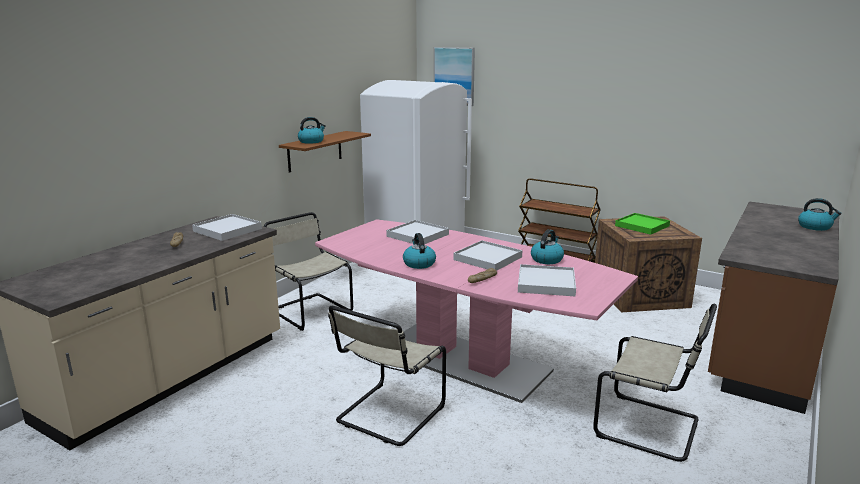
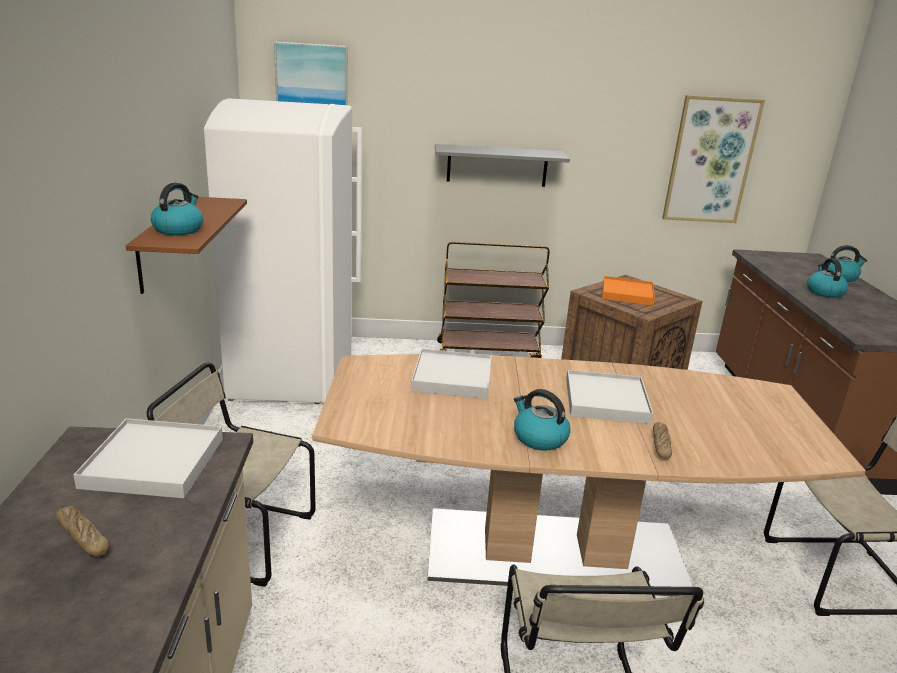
camera: 35 degrees left, 5 degrees up
(462, 360) = (553, 552): pink dining table -> brown dining table
(546, 283) = (735, 428): white tray -> none
(547, 259) = (670, 383): kettle -> kettle (824, 292)
(567, 127) = (497, 165): none -> grey shelf
(642, 226) = (627, 293): green tray -> orange tray
(738, 127) = (710, 160): none -> picture

